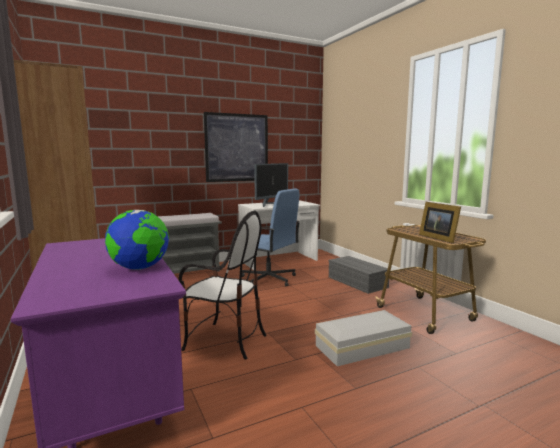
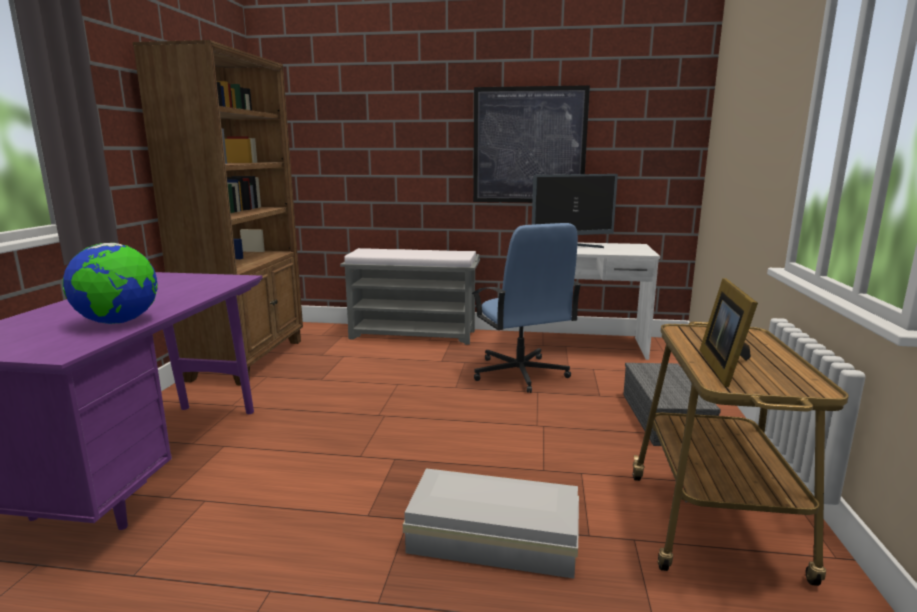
camera: 35 degrees right, 5 degrees up
(225, 341) = (327, 451): chair -> none

